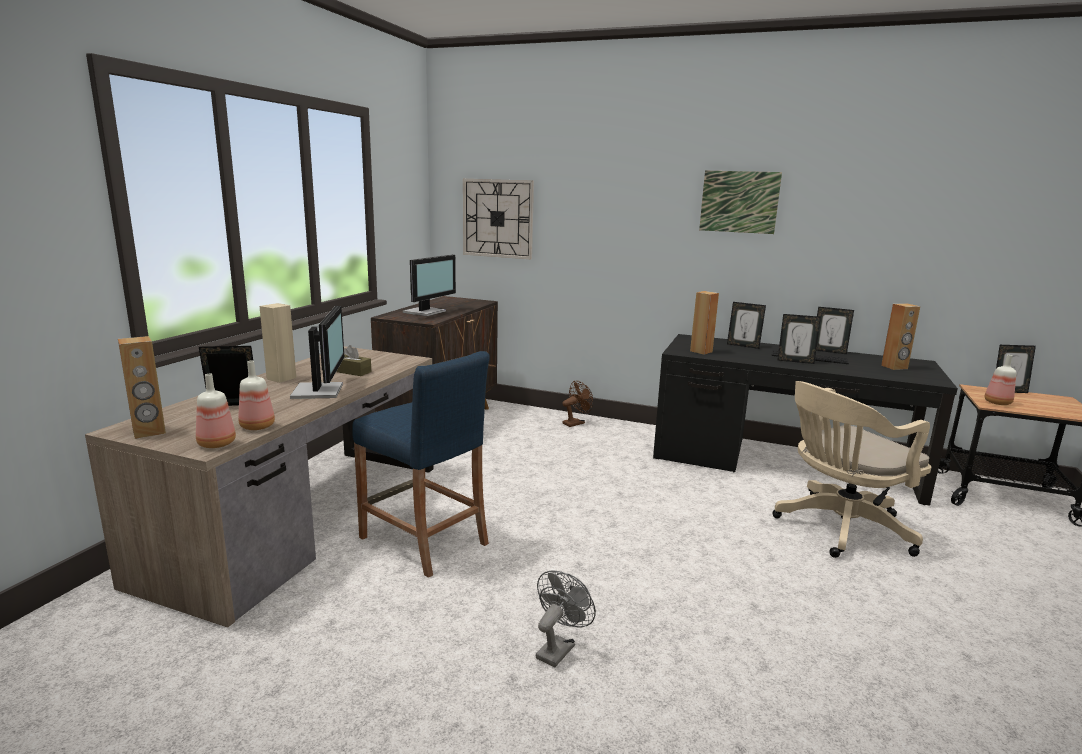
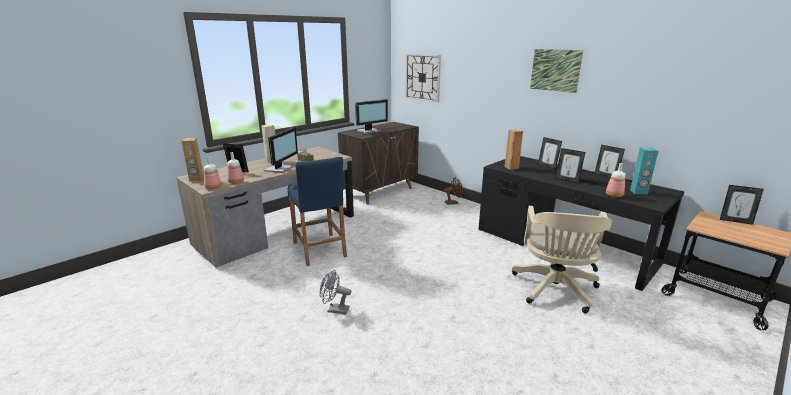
camera: 25 degrees right, 5 degrees up
(558, 648) = (335, 310): grey fan -> grey fan turned 135 degrees counterclockwise
(838, 529) = (555, 290): beige office chair -> beige office chair turned 75 degrees counterclockwise
(894, 367) = (638, 192): brown speaker -> turquoise speaker
(997, 403) = (707, 227): bottle -> bottle (613, 195)

